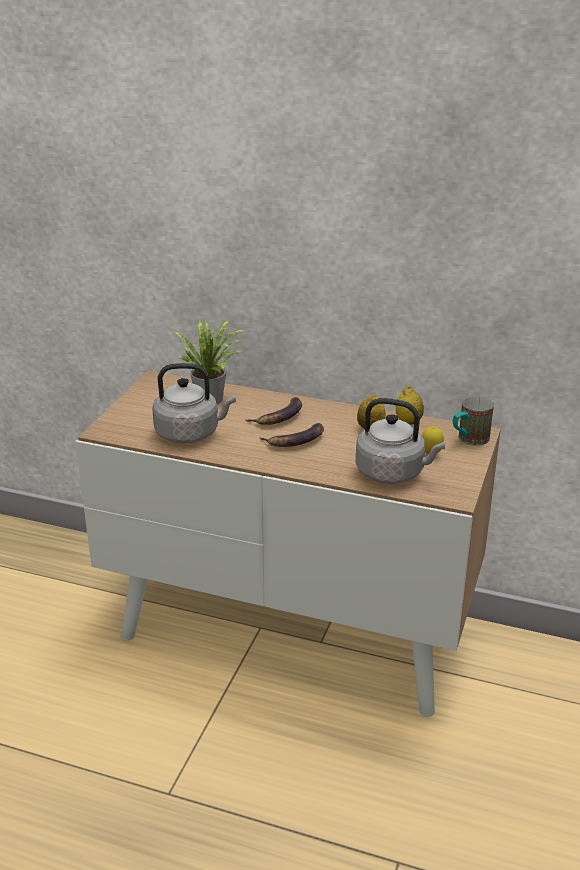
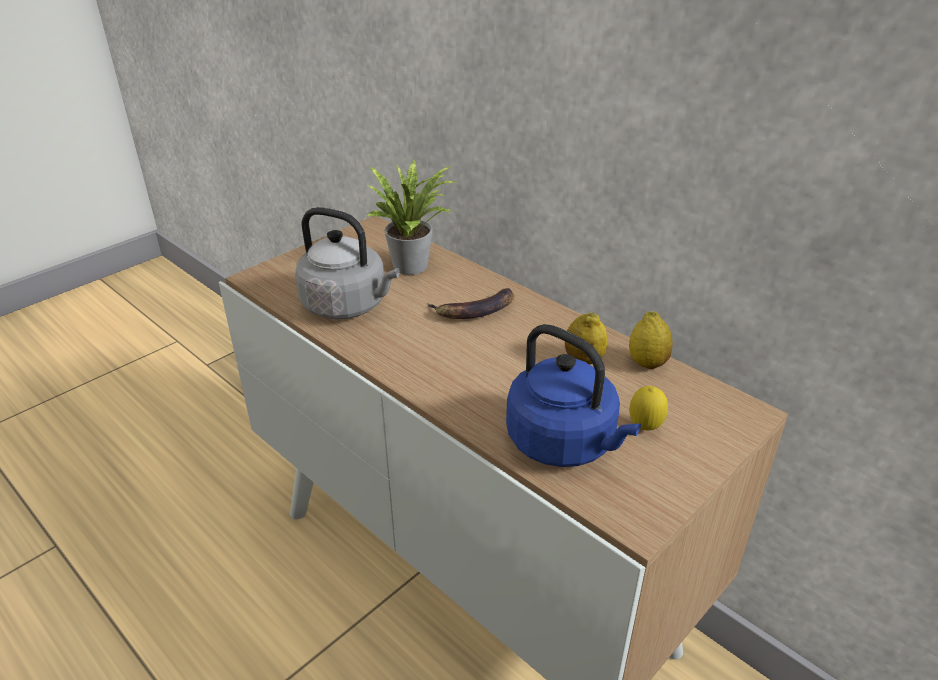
camera: 25 degrees right, 5 degrees up
(296, 440) = (469, 349): banana -> none
(393, 473) = (565, 444): grey kettle -> blue kettle
(468, 440) = (721, 419): mug -> none

